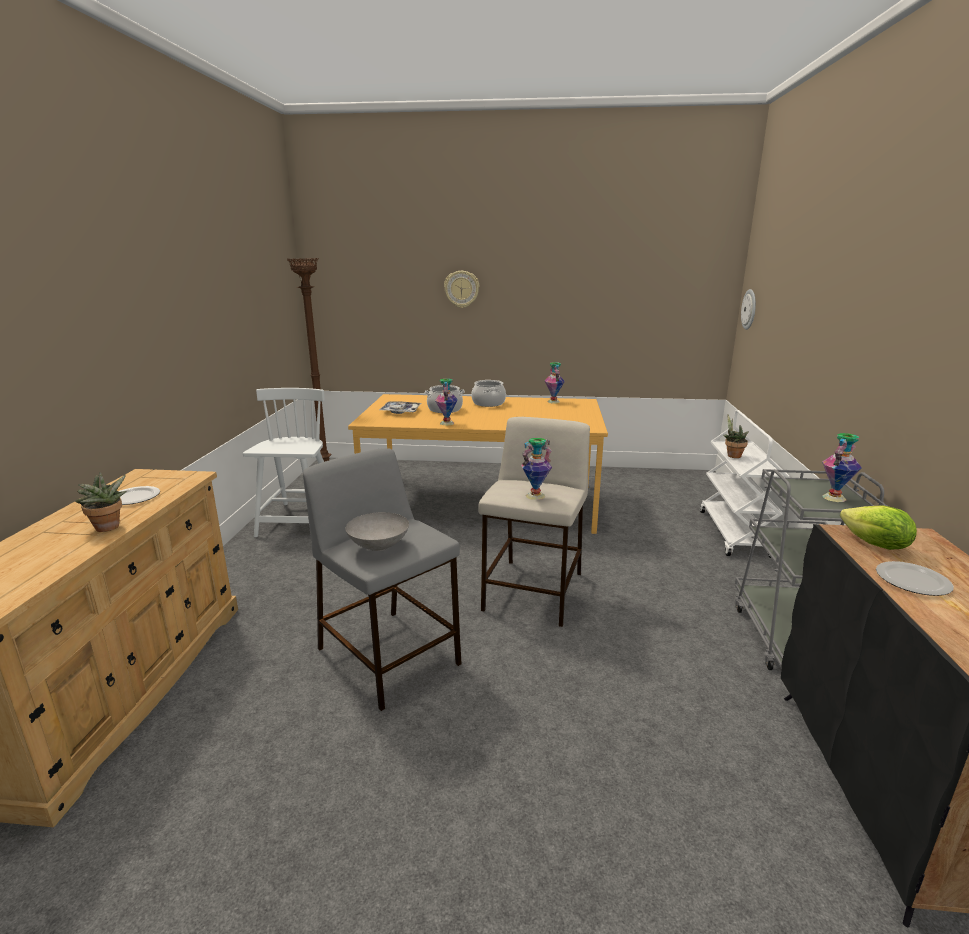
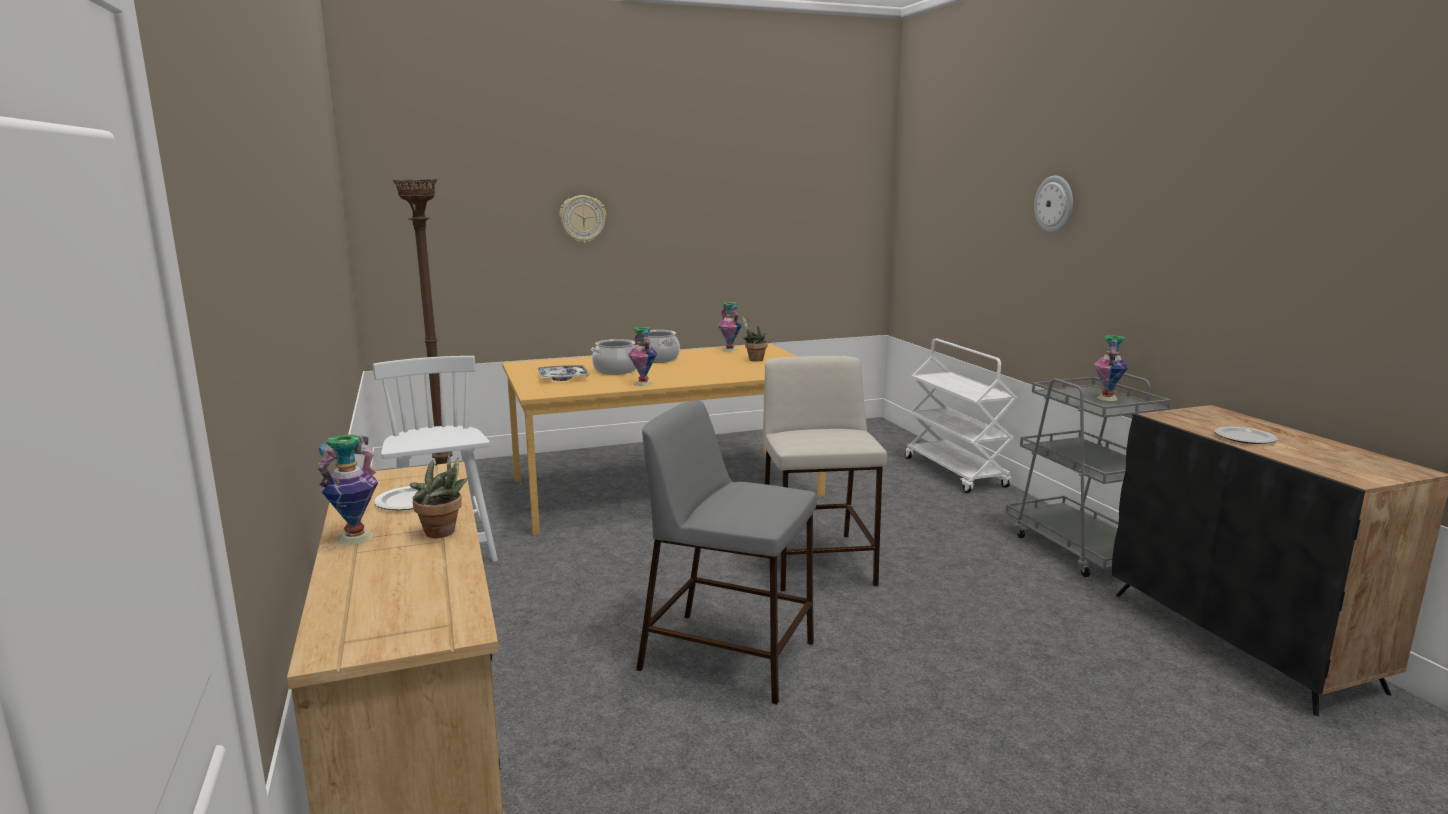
camera: 25 degrees left, 5 degrees down
(378, 546) = (747, 507): grey bowl -> none
(535, 496) = (836, 440): vase -> vase (355, 538)
(732, 455) = (948, 385): potted plant -> potted plant (754, 359)
(749, 309) = (912, 232): wall clock -> wall clock (1054, 204)
(875, 545) = (1192, 420): lettuce -> none

